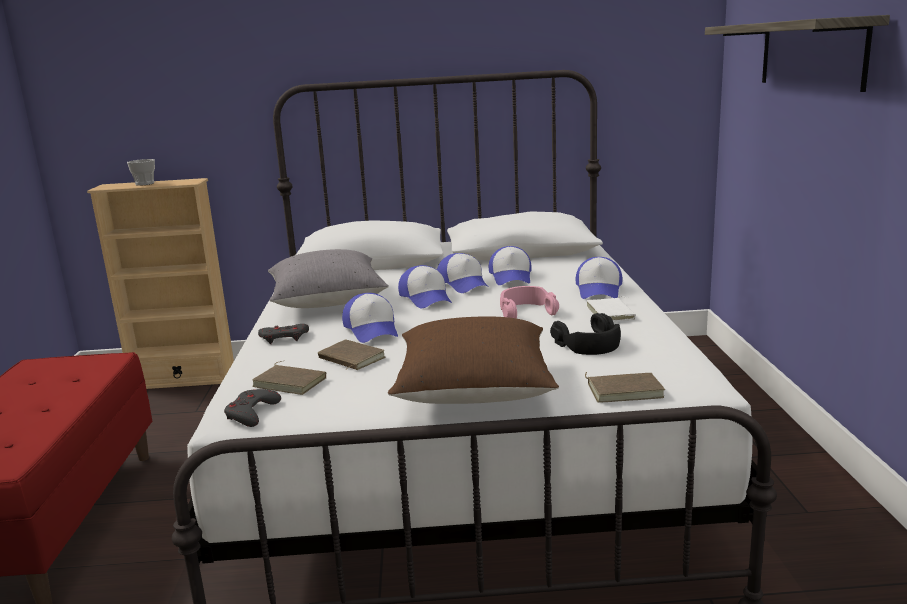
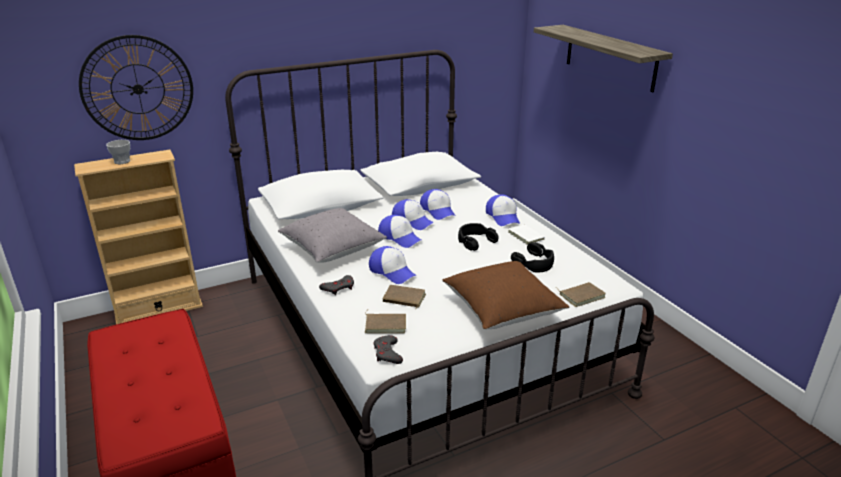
camera: 25 degrees left, 10 degrees up
(176, 102) = (138, 89): none -> wall clock
(526, 311) = (475, 241): pink headphones -> black headphones

